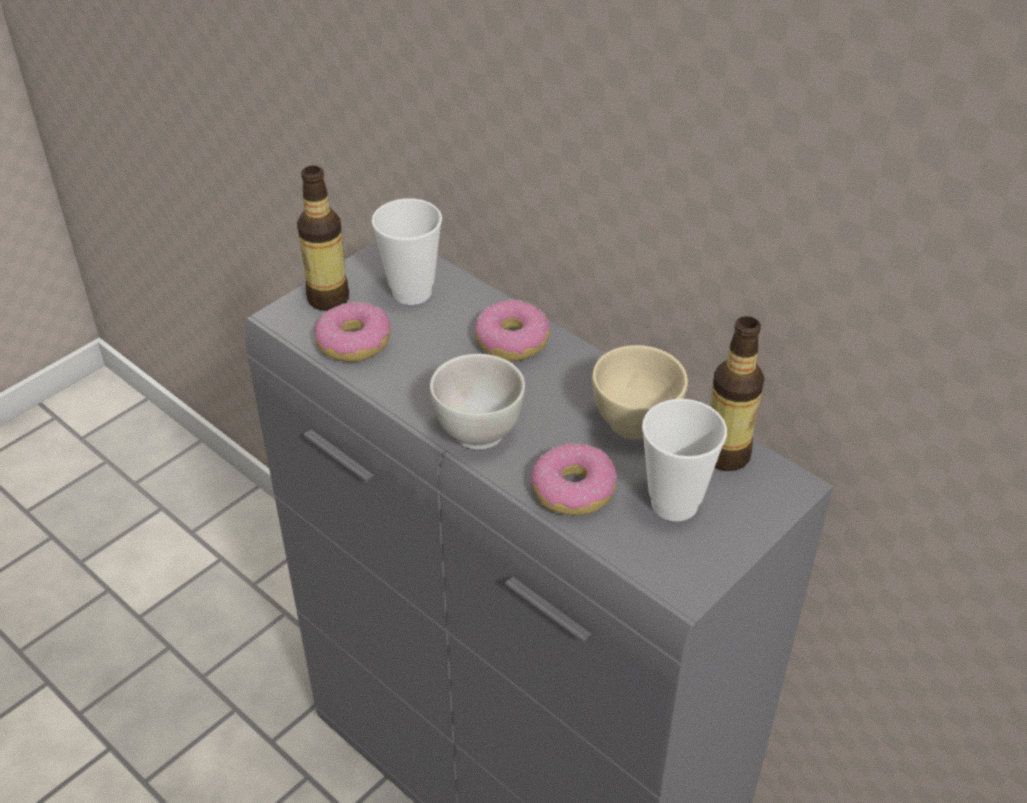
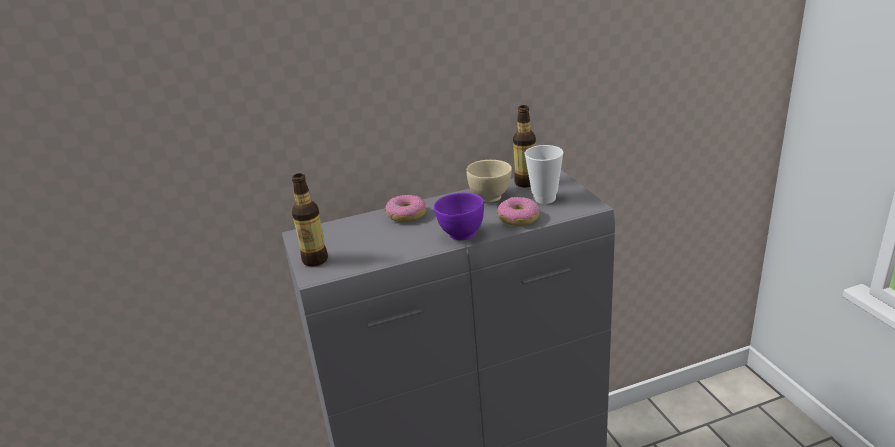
camera: 60 degrees left, 15 degrees down
(354, 342) = (360, 257): donut -> none
(412, 292) = (339, 235): cup -> none
(478, 432) = (461, 234): white bowl -> purple bowl

